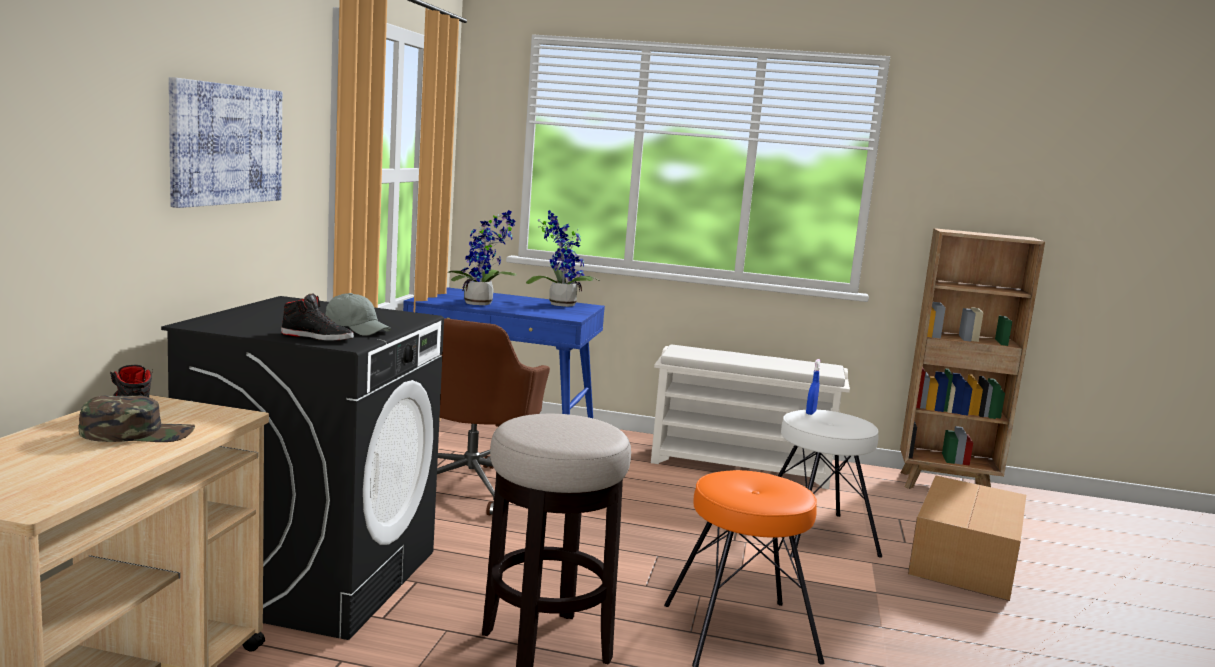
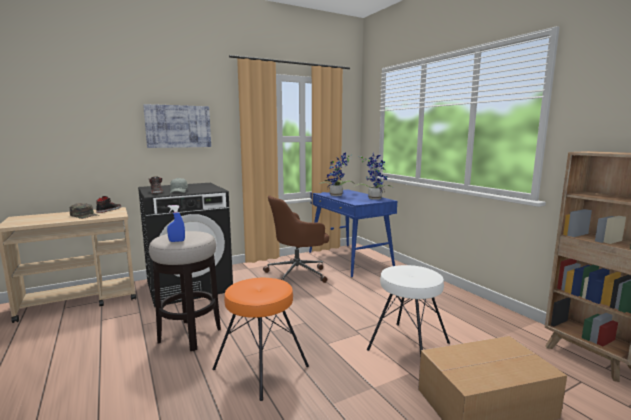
camera: 50 degrees right, 0 degrees up
(742, 466) = (445, 300): white shoe rack -> none
(810, 413) = (410, 267): blue spray bottle -> blue spray bottle (177, 241)

